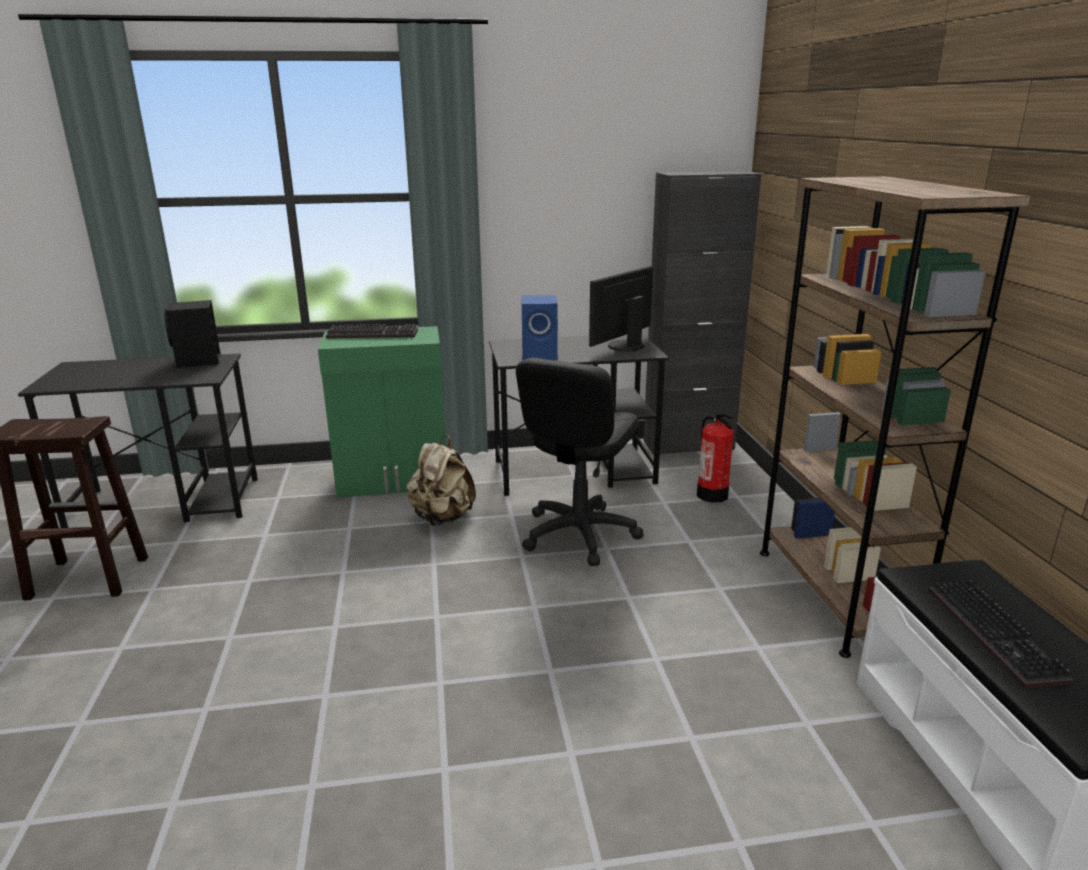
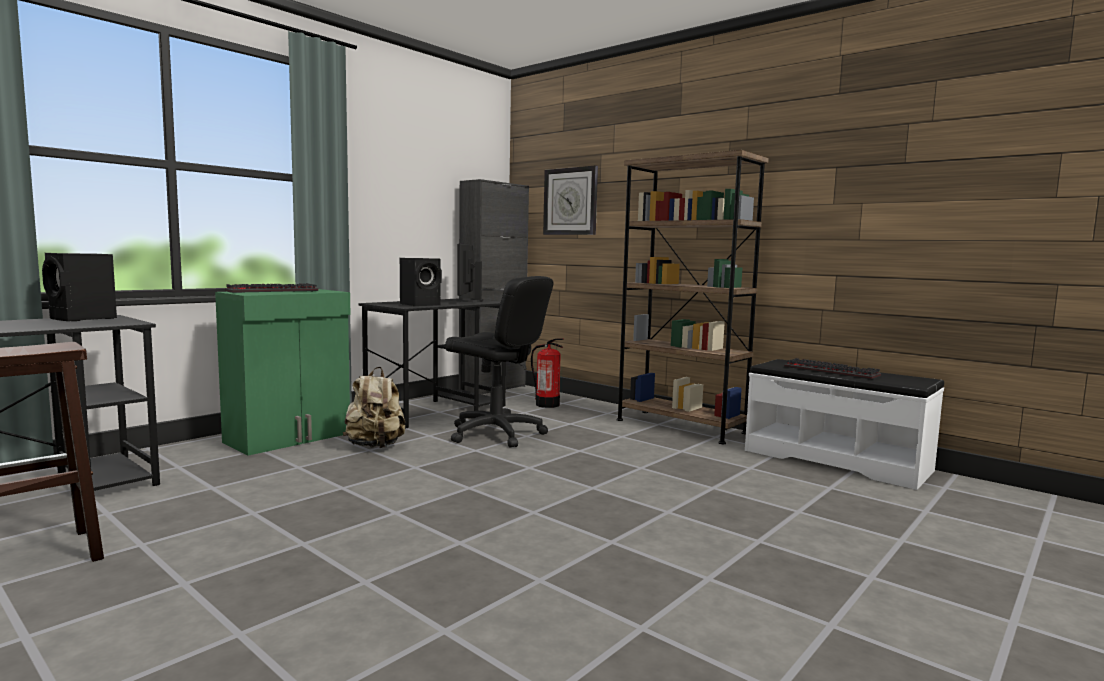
camera: 40 degrees left, 15 degrees down
(541, 355) = (421, 304): blue speaker -> black speaker
(579, 534) = (496, 434): black office chair -> black office chair turned 45 degrees counterclockwise
(800, 207) = (570, 201): none -> wall clock

